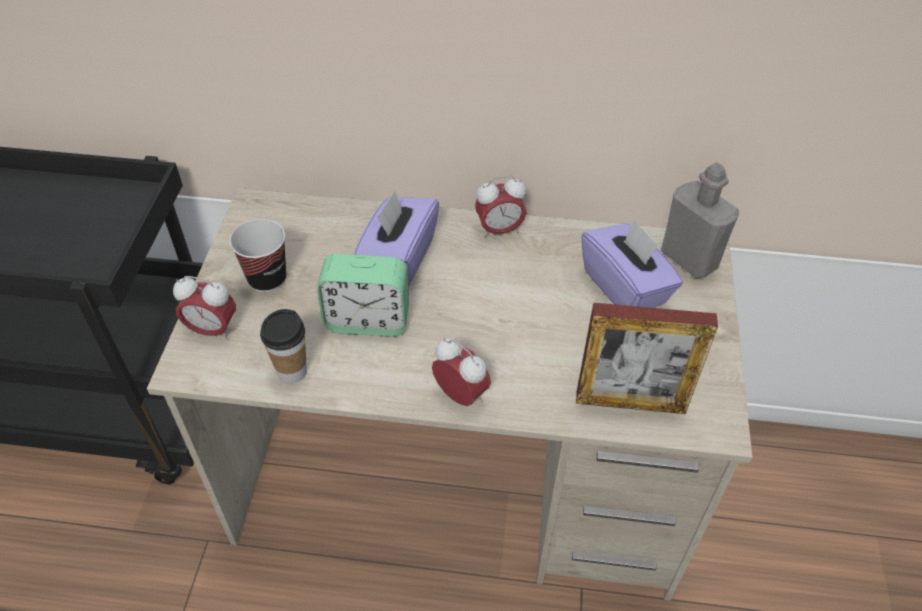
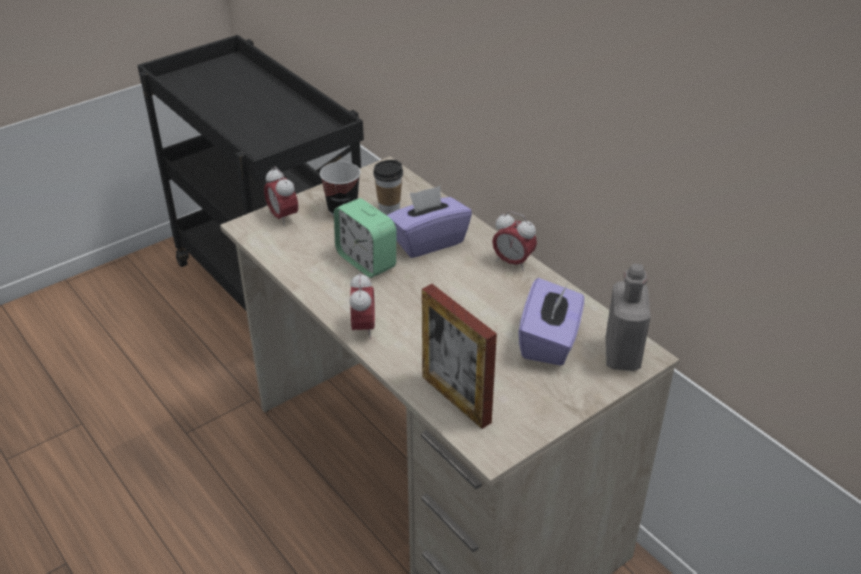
camera: 45 degrees right, 10 degrees down
(292, 371) = (294, 260): cup -> cup (389, 210)

